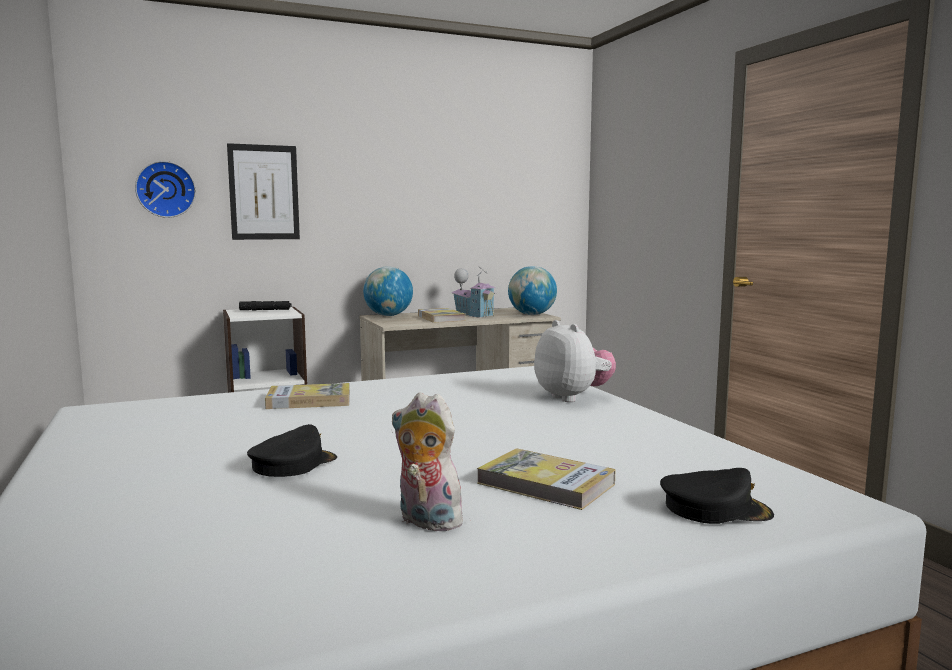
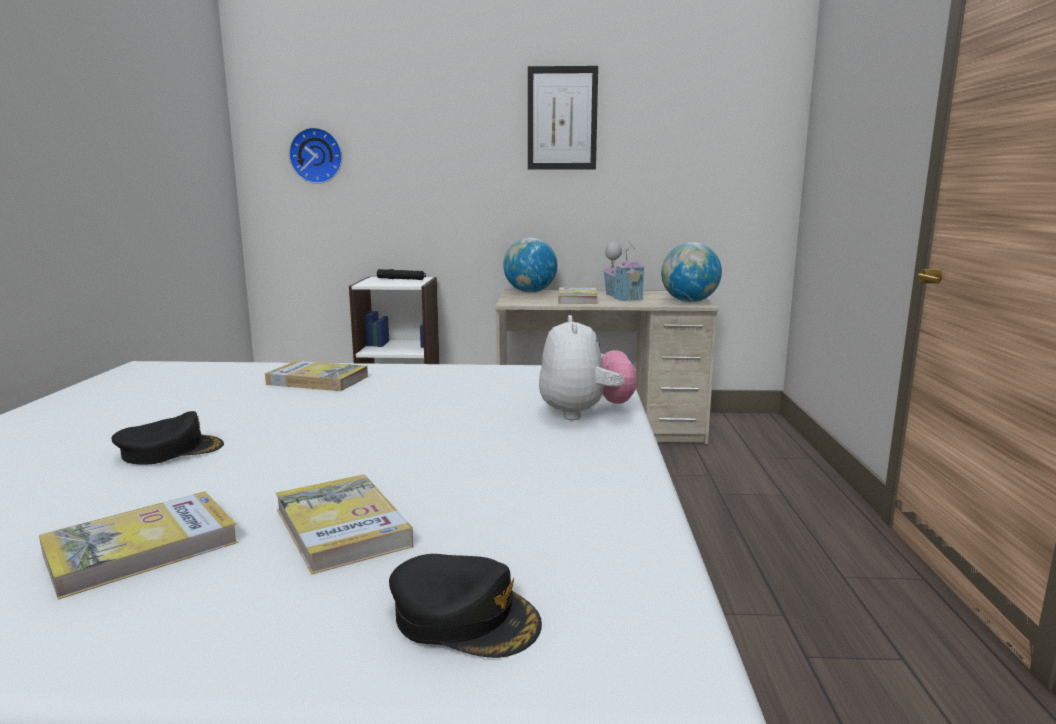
camera: 25 degrees right, 5 degrees up
(264, 192) = (408, 157): picture -> picture (562, 118)
(426, 521) = (142, 548): plush toy -> book

